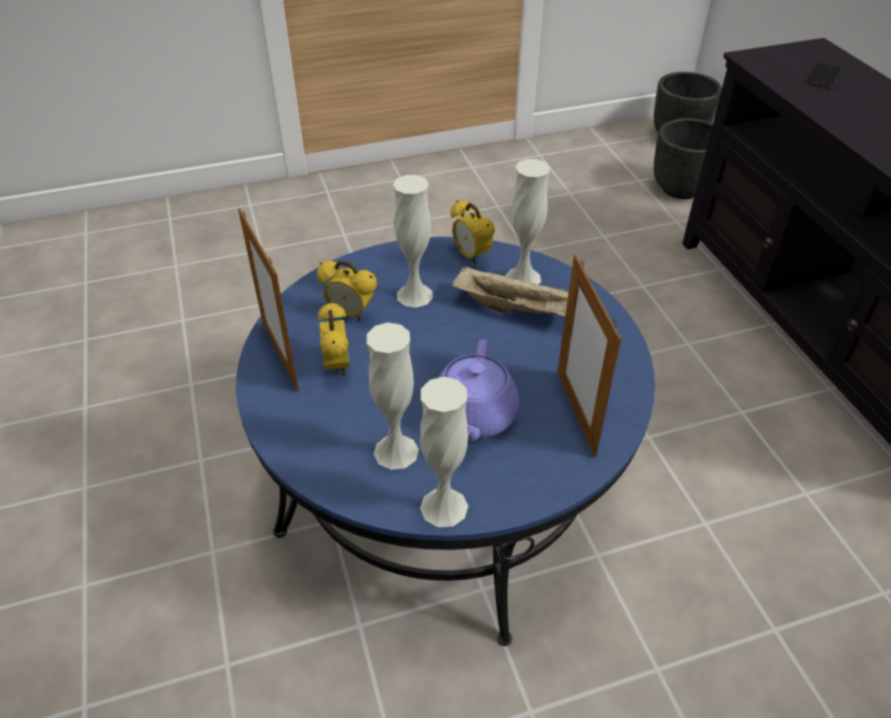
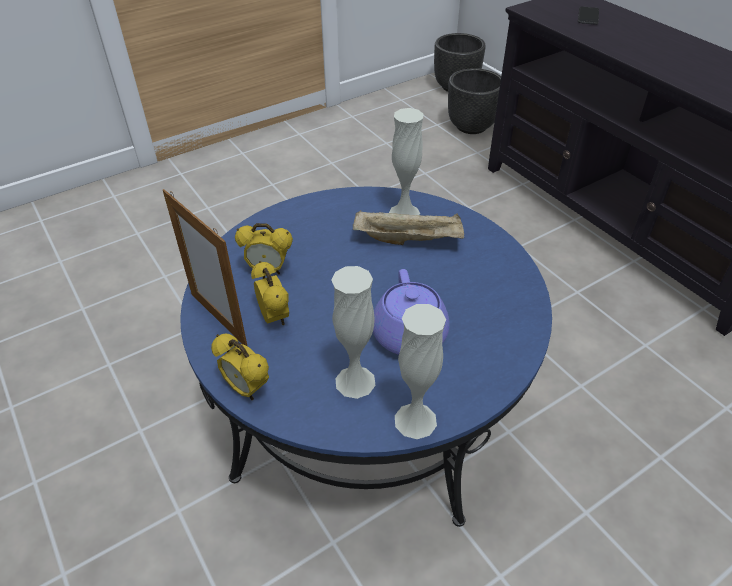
camera: 15 degrees left, 0 degrees up
(414, 295) = (318, 243): white vase -> none
(471, 256) = (354, 202): alarm clock -> alarm clock (246, 389)
(576, 412) = (491, 315): picture frame -> none

